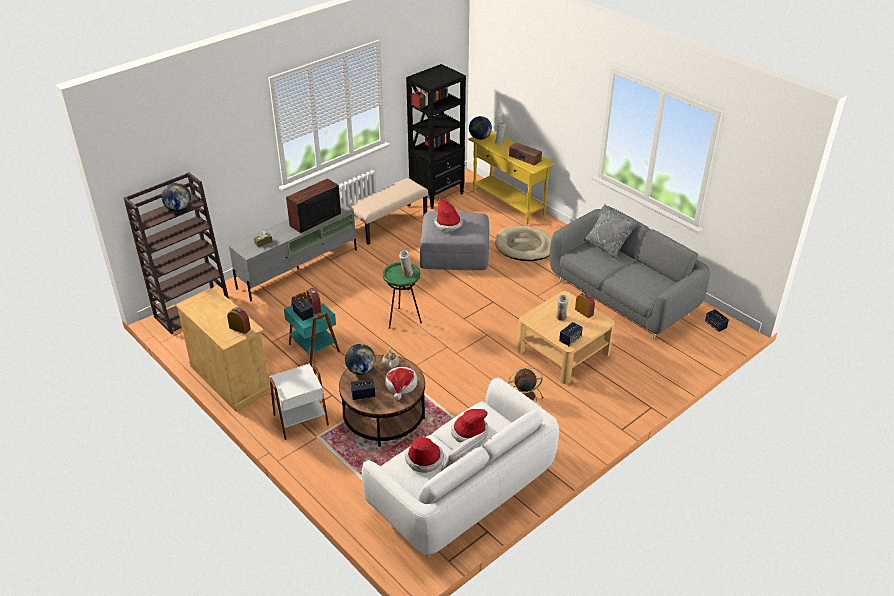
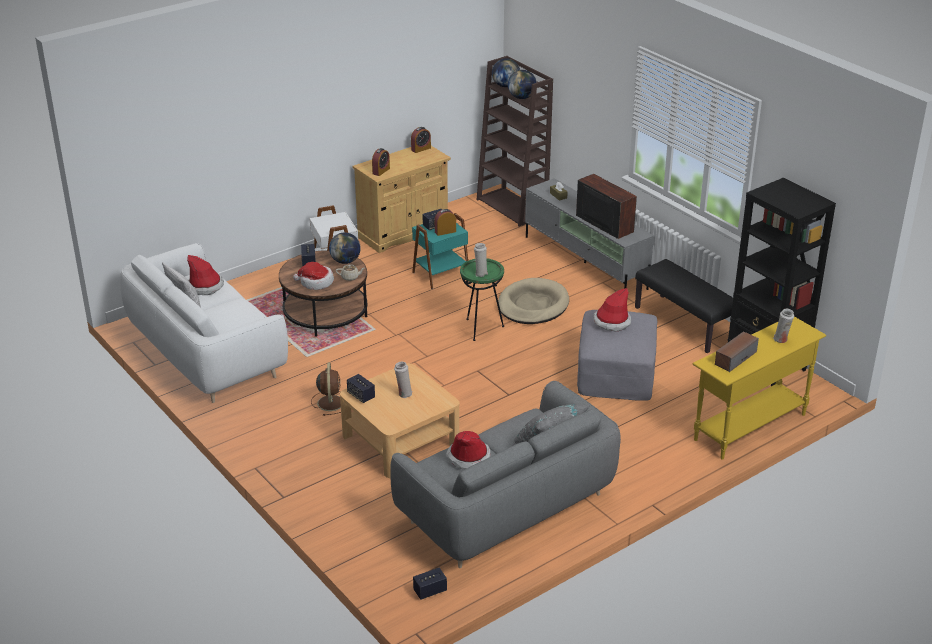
camera: 95 degrees right, 5 degrees down
(389, 224) = (684, 323): beige bench -> black bench
(469, 432) = (229, 312): hat -> hat (468, 457)
(480, 138) = (793, 324): globe -> globe (505, 86)
(524, 246) = (634, 432): beige dog bed -> beige dog bed (533, 305)
(584, 312) = (412, 413): alarm clock -> alarm clock (421, 149)

